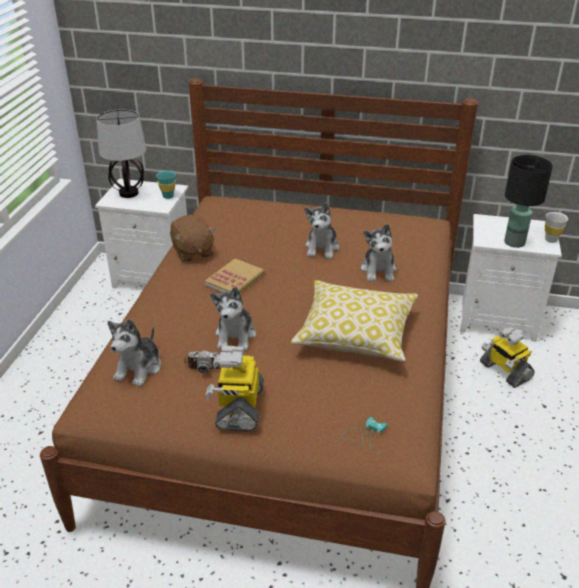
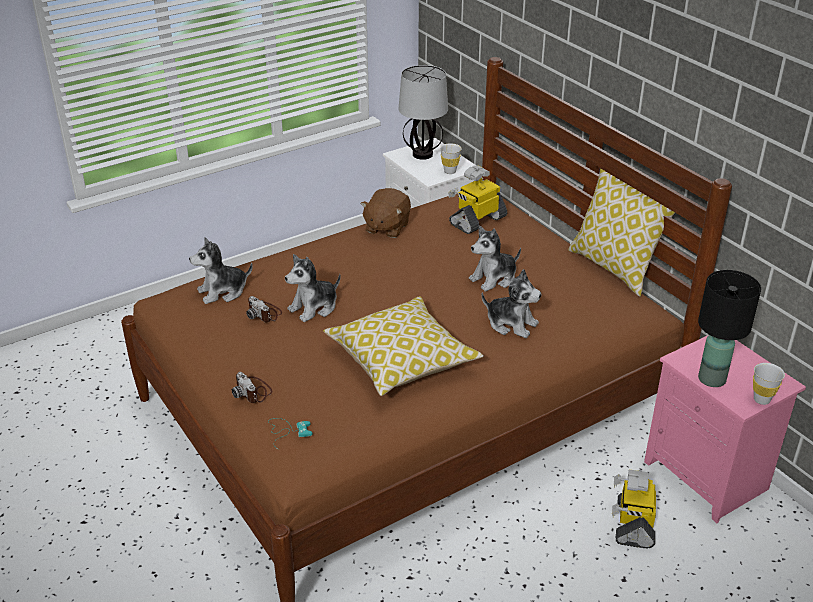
camera: 45 degrees right, 0 degrees up
(168, 196) = (450, 171): turquoise cup -> white cup
(235, 280) = (380, 266): book -> none
(239, 406) = (240, 356): toy robot -> toy robot (477, 220)
(292, 426) = (253, 391): none -> camera
(372, 206) = (615, 267): none -> pillow
(378, 270) = (511, 324): plush toy -> plush toy turned 105 degrees counterclockwise
(498, 319) = (709, 477): white nightstand -> pink nightstand

